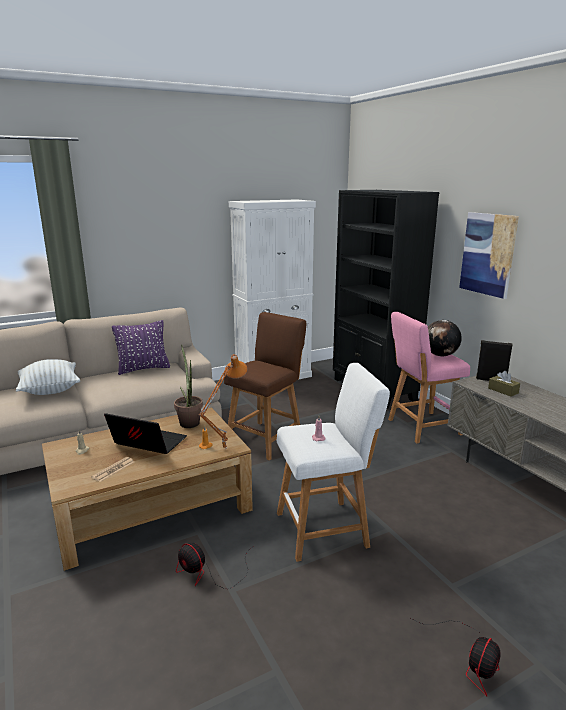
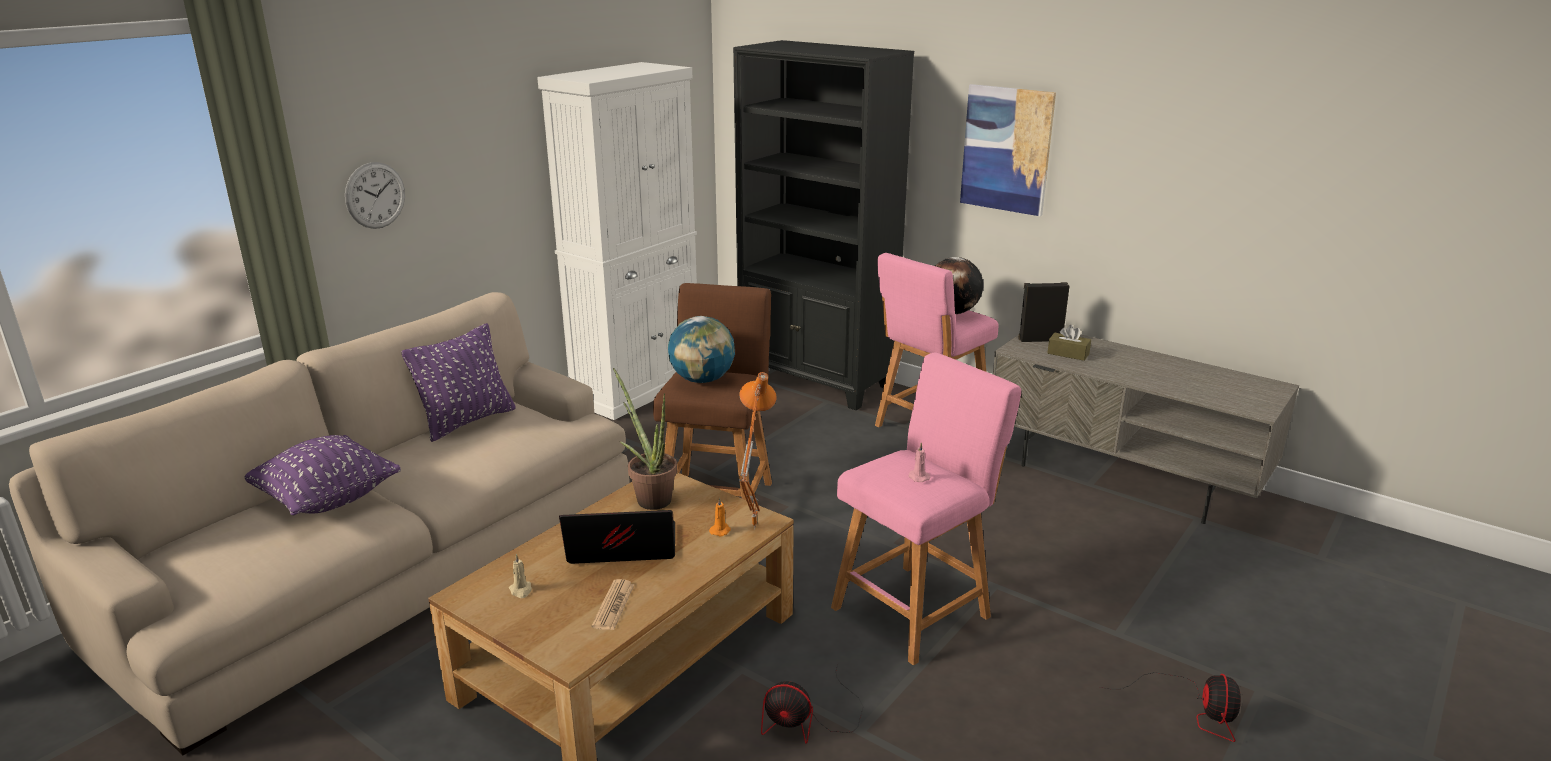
camera: 25 degrees left, 5 degrees up
(50, 390) = (327, 499): white pillow -> purple pillow
(128, 251) = (375, 195): none -> wall clock
(256, 366) = (702, 380): none -> globe
(326, 528) = (916, 609): white stool -> pink stool

